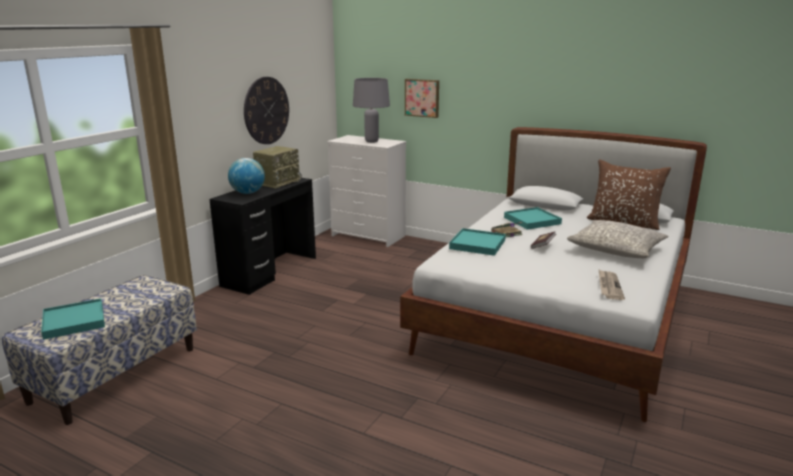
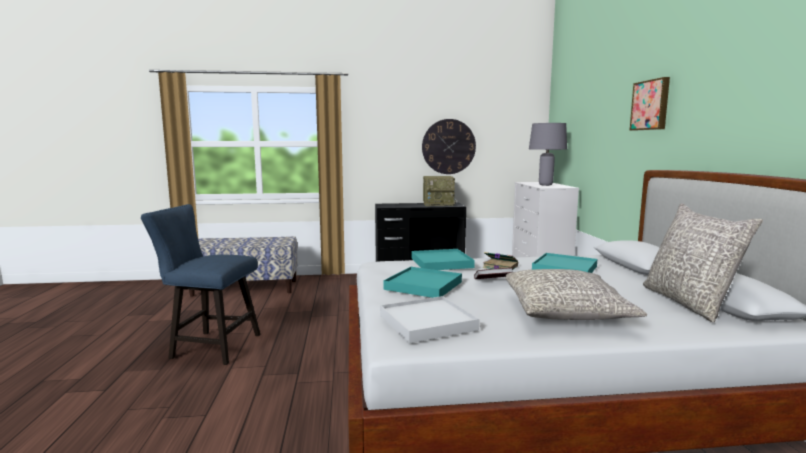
camera: 55 degrees right, 10 degrees down
(74, 321) = (222, 242): turquoise tray -> turquoise tray (423, 285)
(247, 193) = (402, 205): globe -> none
(288, 437) = (210, 346): none -> blue chair
(422, 98) = (593, 141): picture -> picture (651, 105)
(609, 286) = (427, 322): newspaper -> white tray
(623, 222) = (689, 303): brown pillow -> grey pillow

